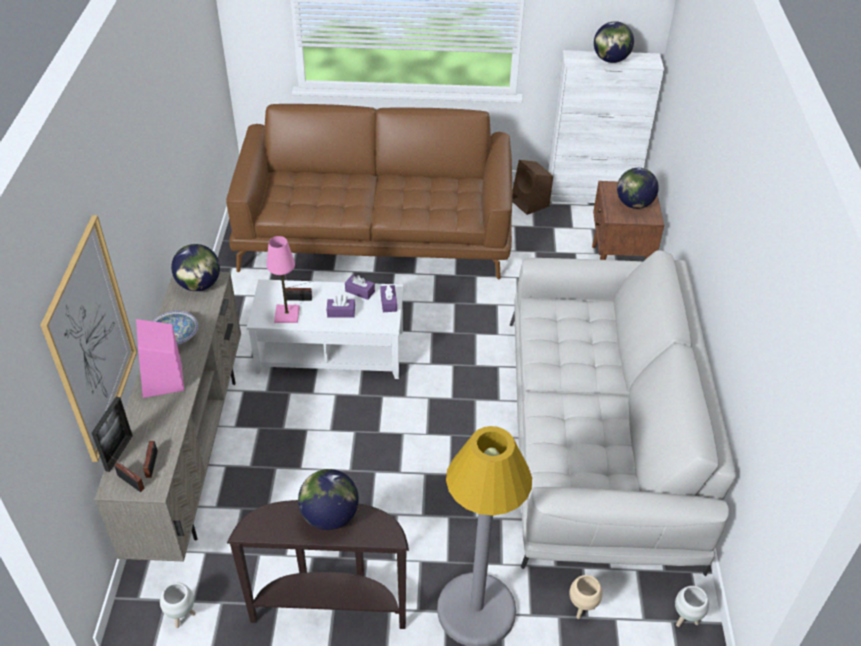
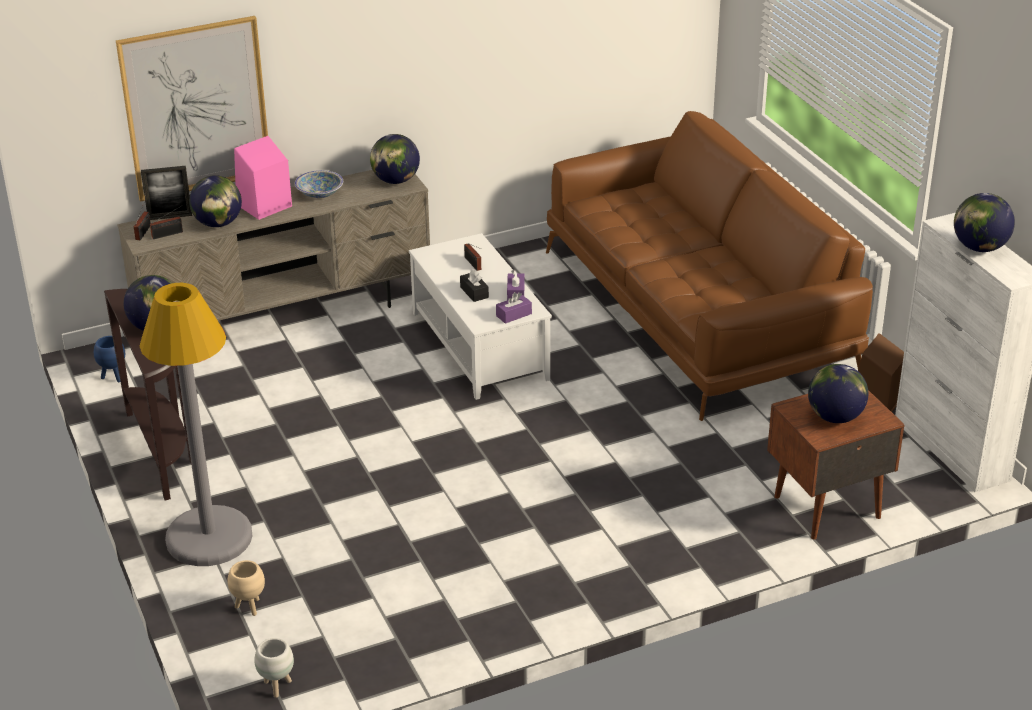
camera: 65 degrees right, 10 degrees down
(165, 421) = (218, 223): none -> globe
(182, 617) = (113, 377): white planter -> blue planter
(287, 315) = (444, 264): pink table lamp -> none
(341, 312) = (474, 292): purple tissue box -> black tissue box
(597, 438) = (495, 562): white sofa -> none

